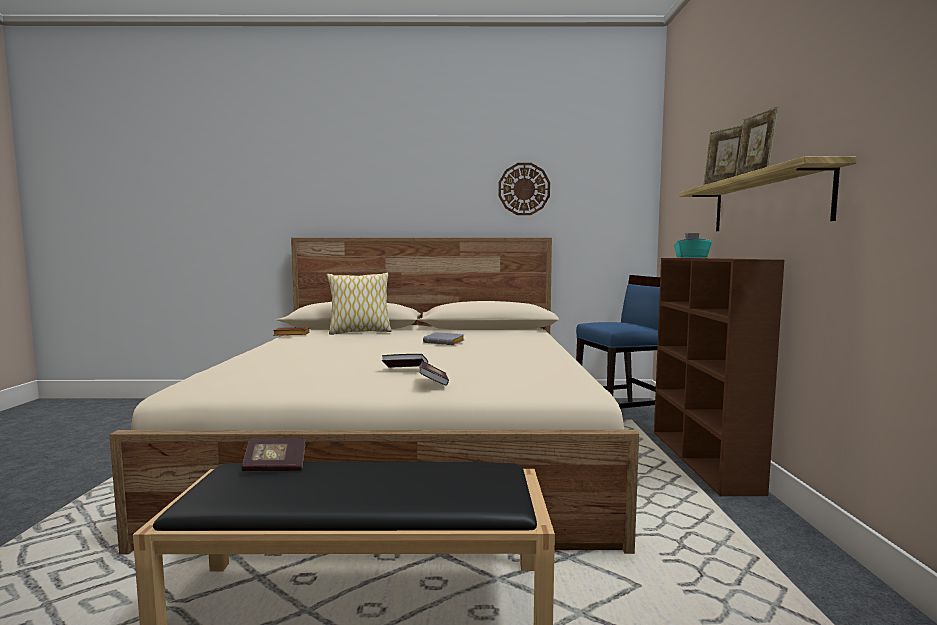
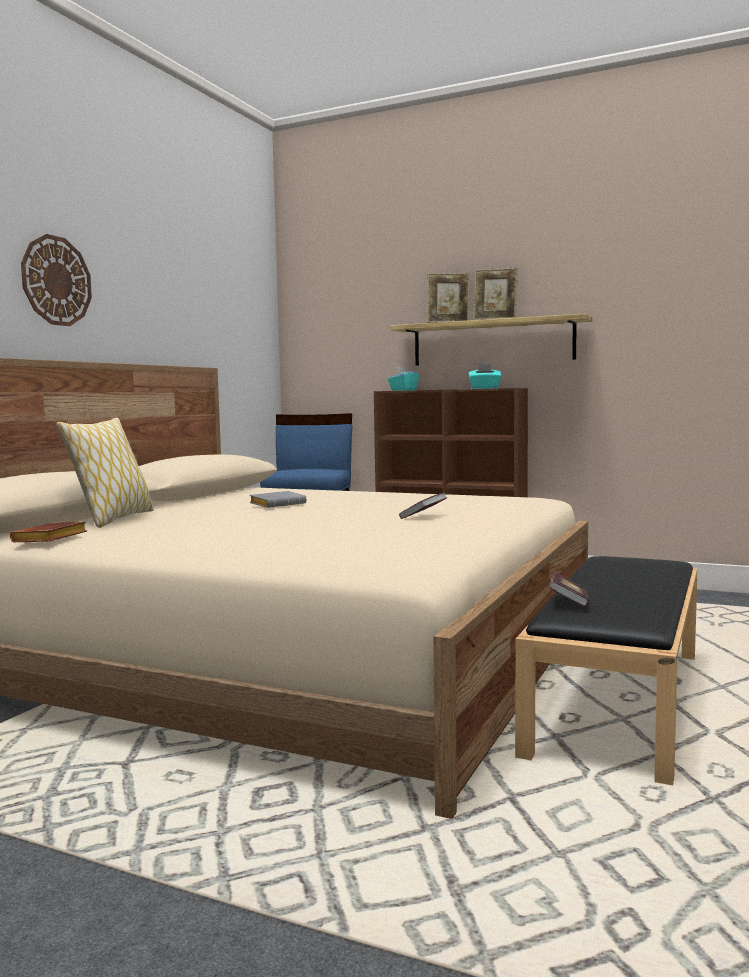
camera: 65 degrees left, 0 degrees up
(433, 383) = (497, 513): book -> none
(524, 189) = (180, 300): wall clock -> wall clock (56, 281)
(733, 258) = (484, 388): none -> turquoise tissue box

